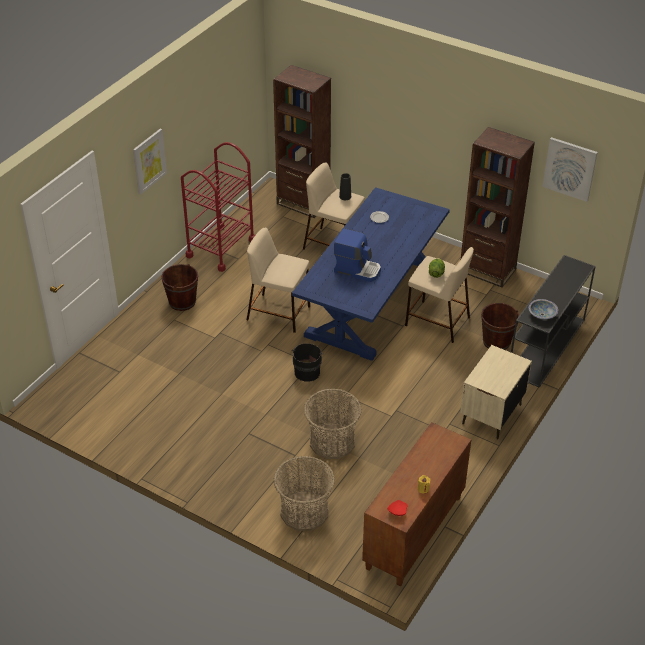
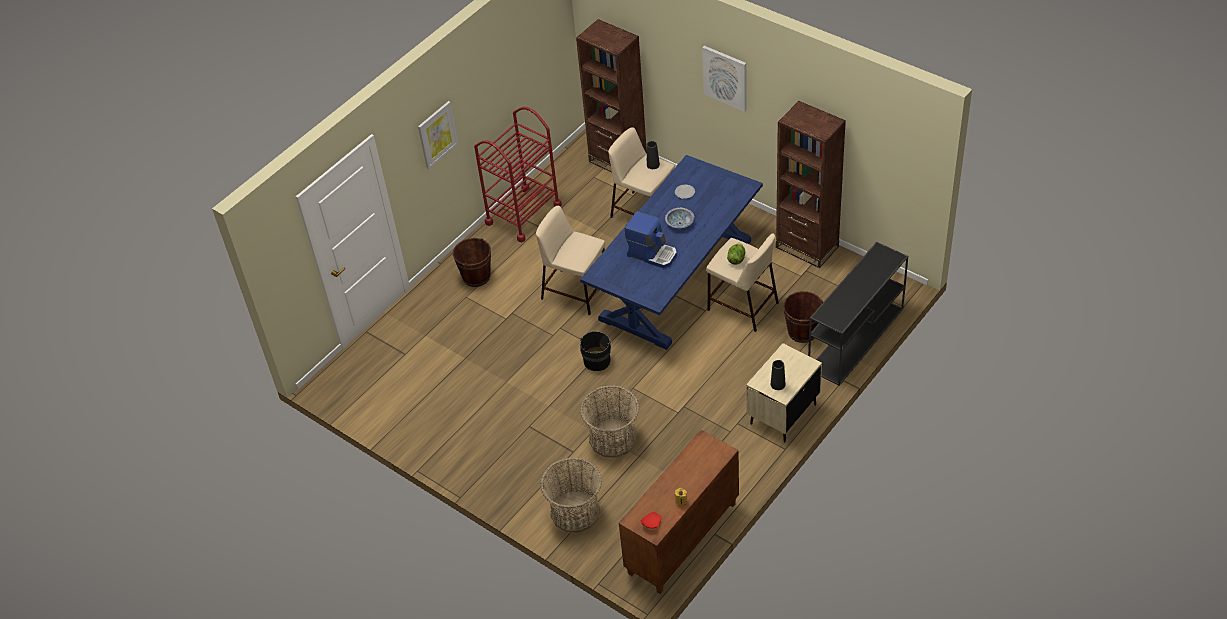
camera: 10 degrees right, 5 degrees up
(494, 381) = (778, 384): none -> black vase
(542, 314) = (839, 312): bowl -> bowl (679, 223)
(570, 168) = (883, 150): picture -> picture (725, 77)

